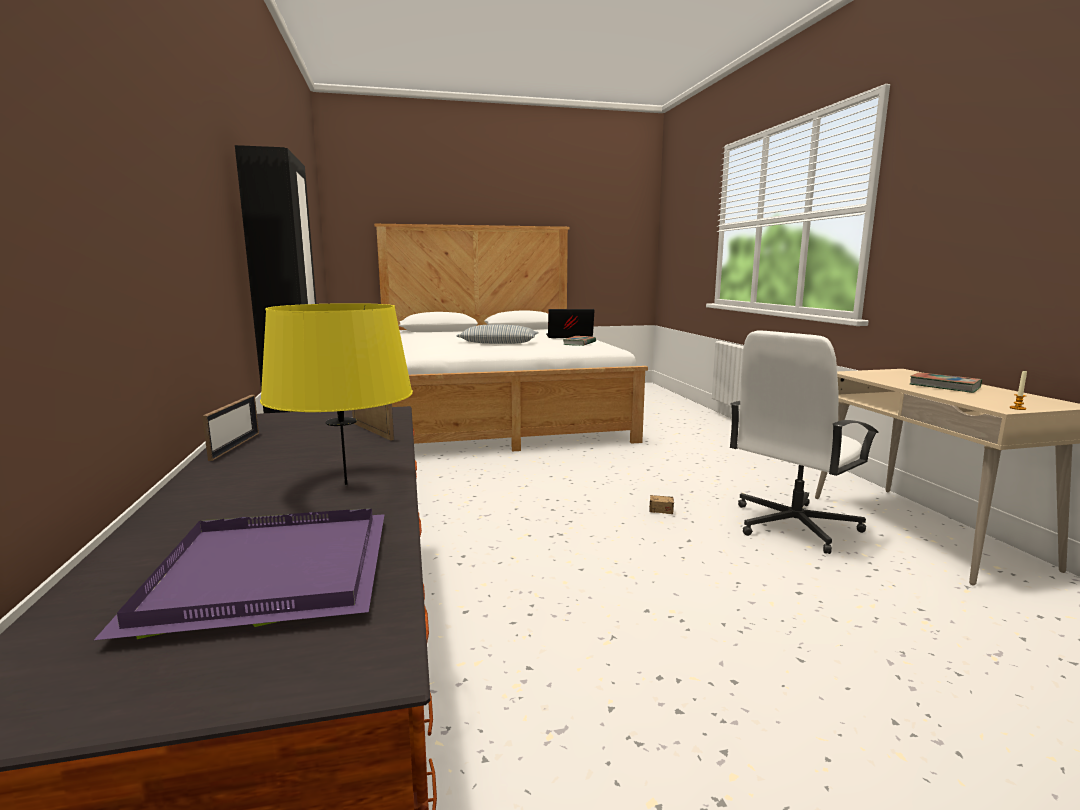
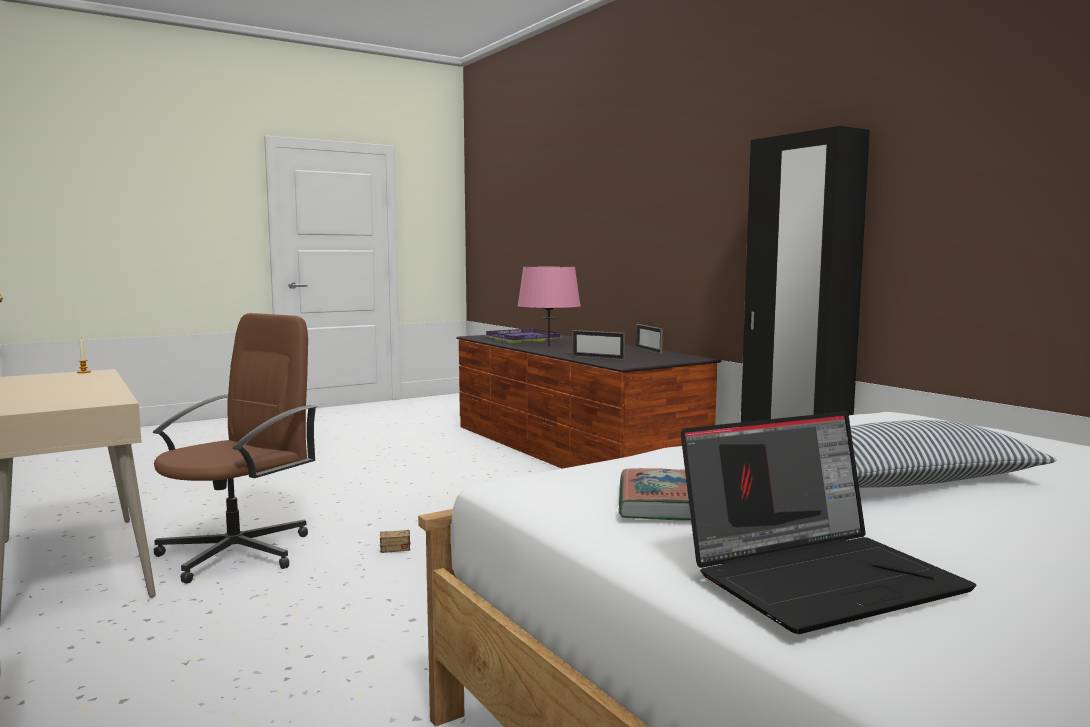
camera: 160 degrees right, 5 degrees down
(345, 485) = (549, 347): yellow table lamp -> pink table lamp
(792, 525) = (238, 552): white office chair -> brown office chair
(944, 386) = (57, 388): book -> none

